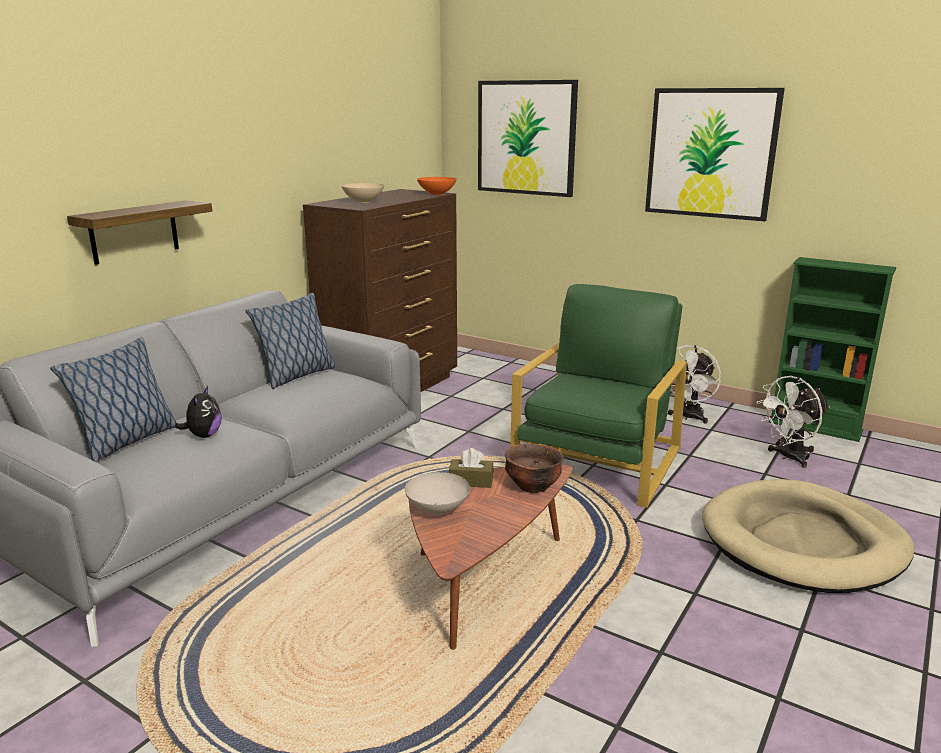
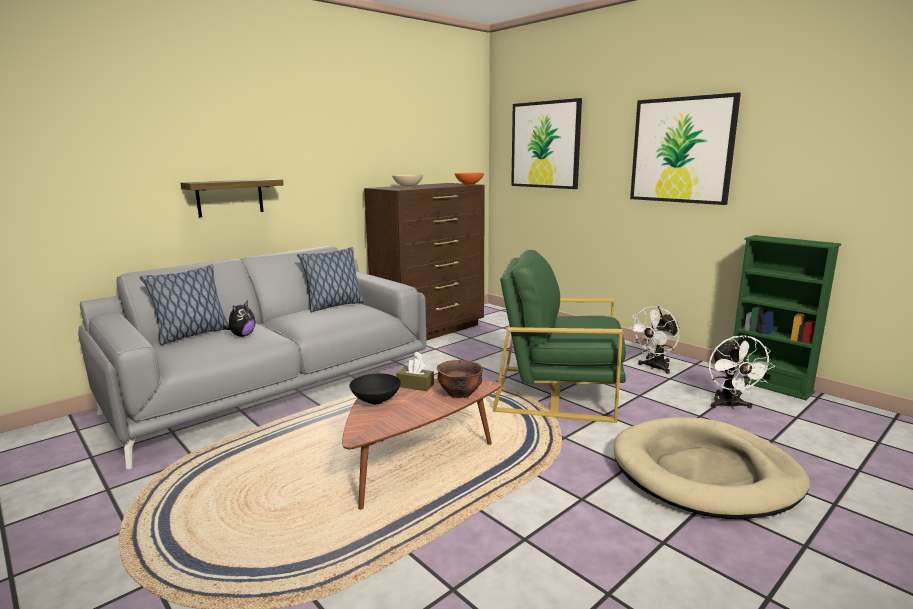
camera: 15 degrees right, 5 degrees down
(438, 509) = (376, 401): white bowl -> black bowl
(597, 462) = (557, 392): green armchair -> green armchair turned 120 degrees counterclockwise
(788, 457) = (729, 406): white fan -> white fan turned 75 degrees counterclockwise

